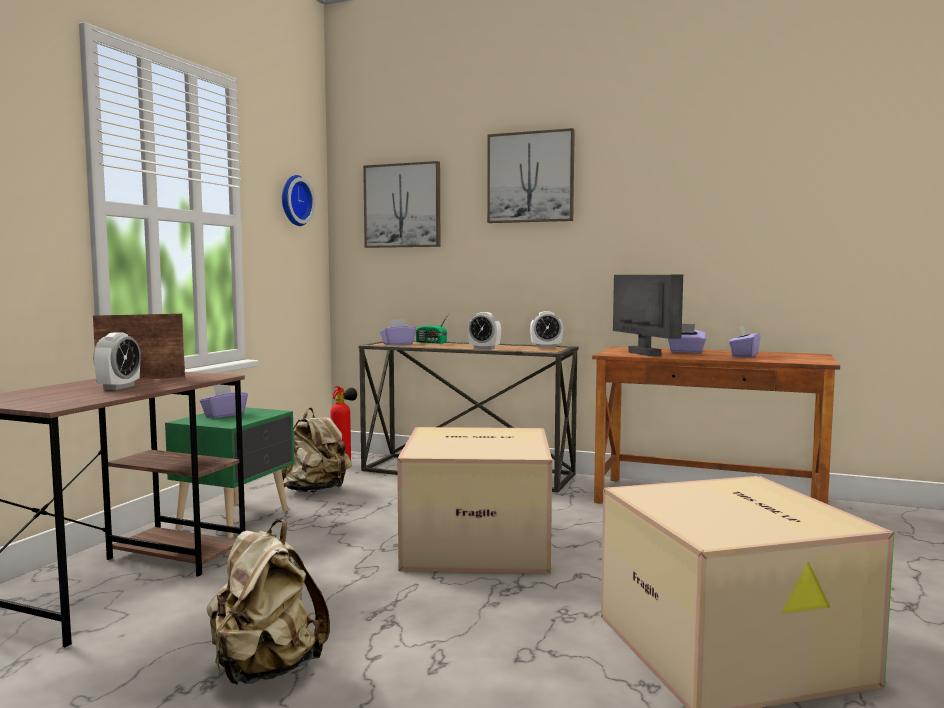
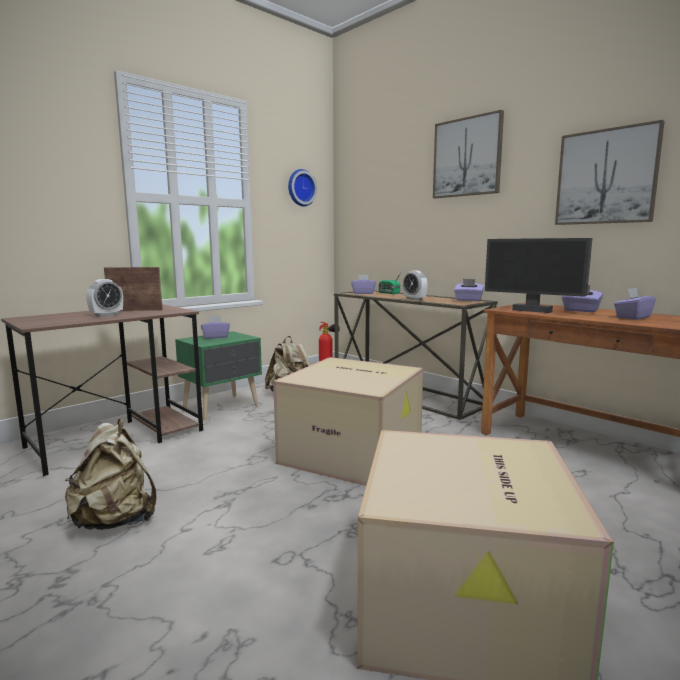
camera: 25 degrees right, 5 degrees up
(402, 205) = (378, 188): picture -> picture (606, 177)
(546, 346) = (468, 300): alarm clock -> purple tissue box
(642, 354) = (532, 310): monitor -> monitor turned 120 degrees clockwise

